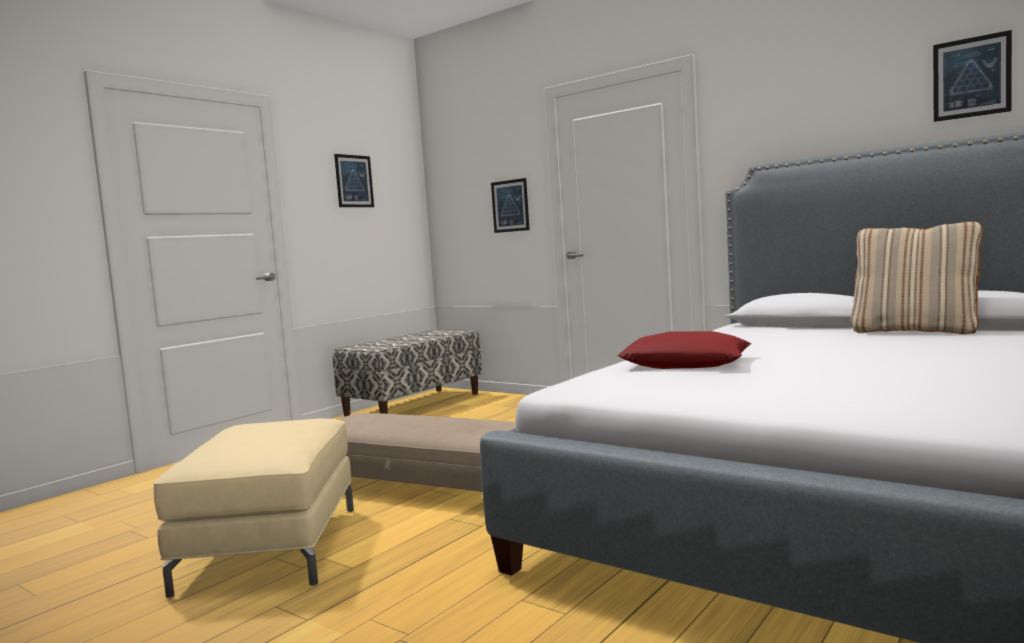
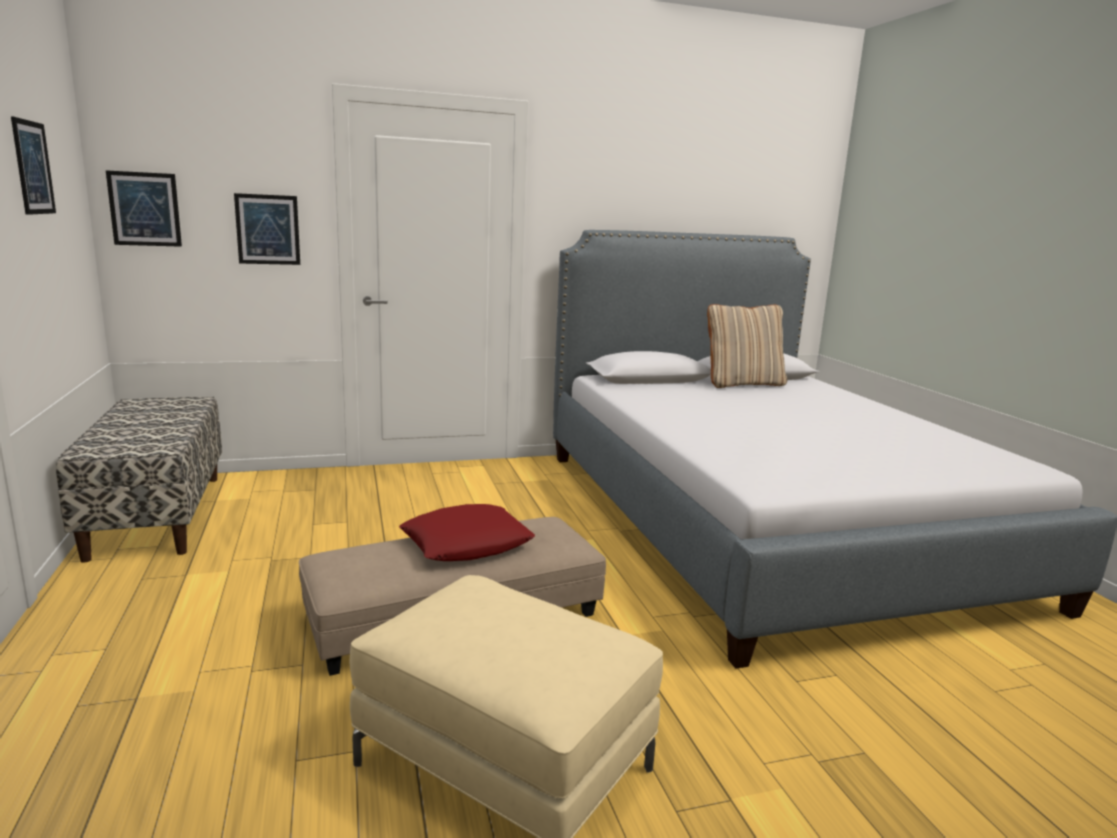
camera: 55 degrees left, 10 degrees up
(685, 363) = (741, 440): red pillow -> red pillow (467, 543)
(971, 77) = (737, 187): picture -> picture (144, 209)

